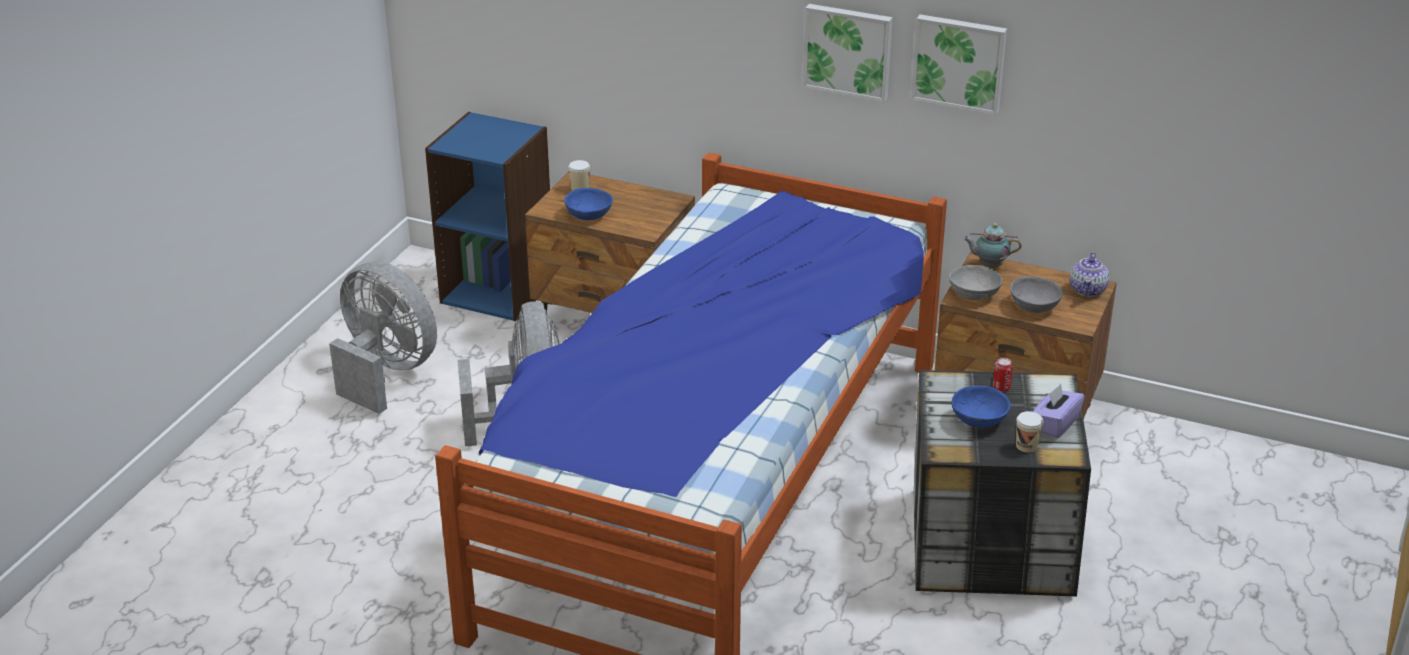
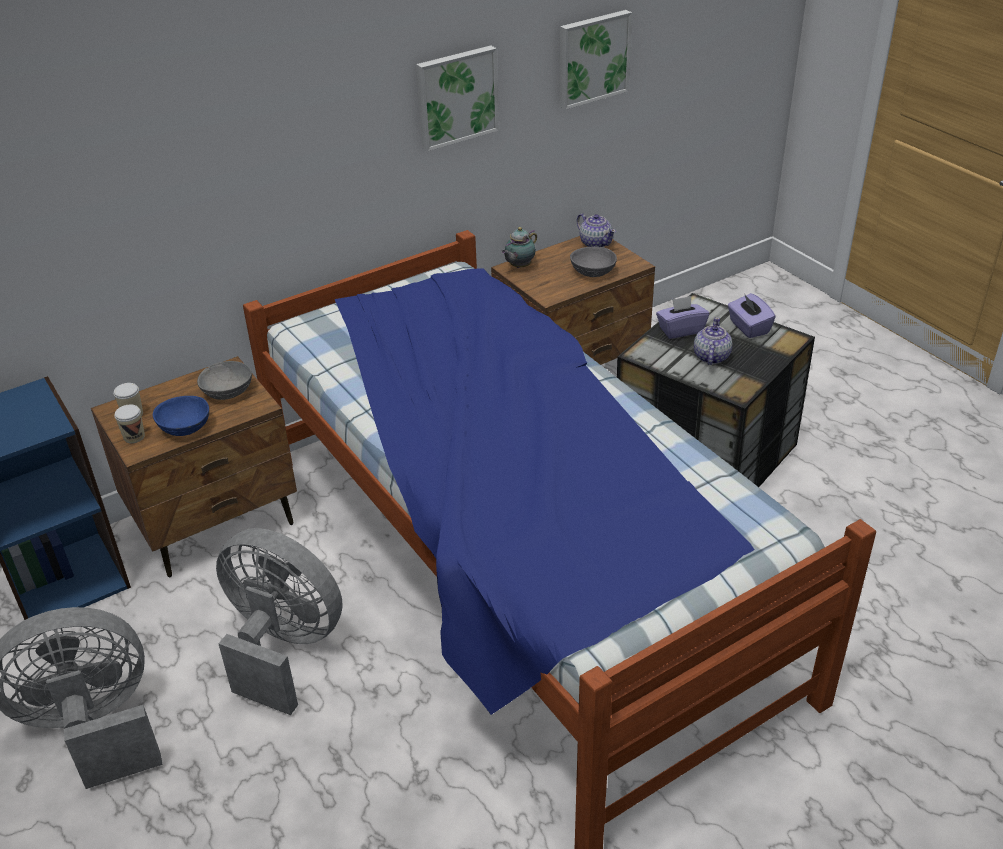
camera: 55 degrees left, 5 degrees up
(848, 50) = (357, 131): picture -> picture (592, 58)
(974, 294) = (550, 288): grey bowl -> grey bowl (228, 391)
(978, 419) = (711, 357): blue bowl -> teapot
(1001, 388) = (680, 330): can -> purple tissue box
(1026, 446) = (764, 351): cup -> cup (134, 437)

